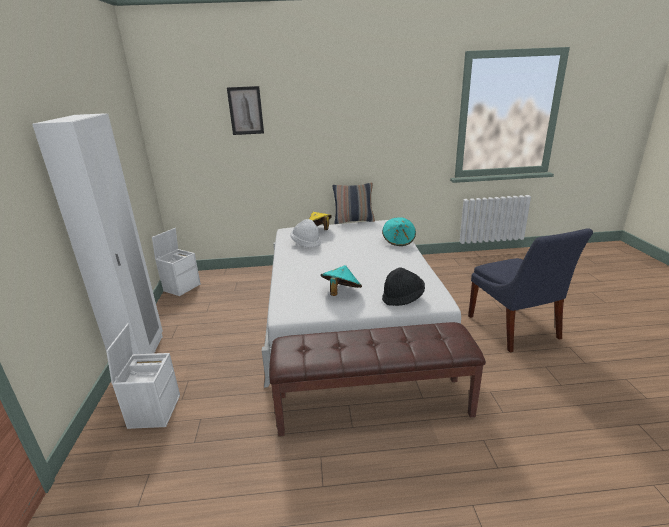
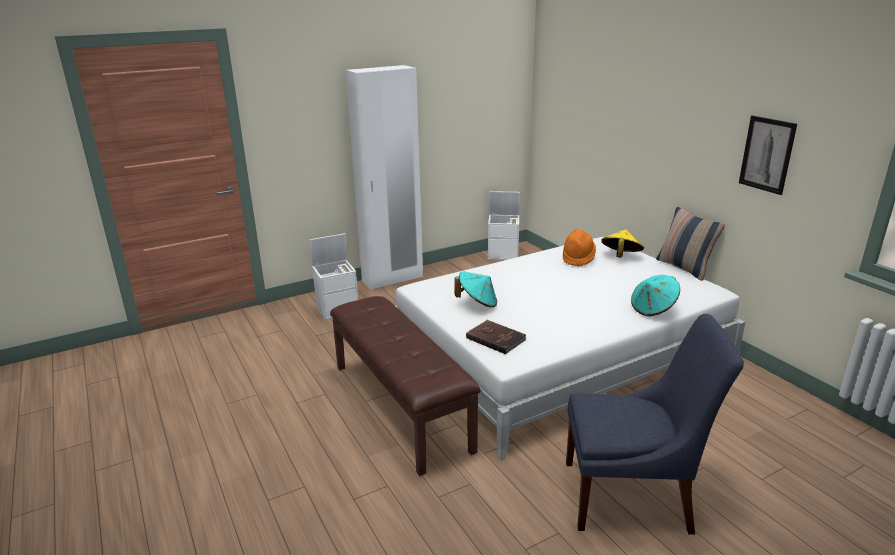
camera: 65 degrees right, 0 degrees up
(245, 110) = (609, 82): picture -> picture (767, 154)
(306, 243) = (578, 258): white hat -> orange hat
(403, 298) = (496, 338): black hat -> brown book
(514, 329) = (633, 496): blue chair -> blue chair turned 135 degrees counterclockwise

